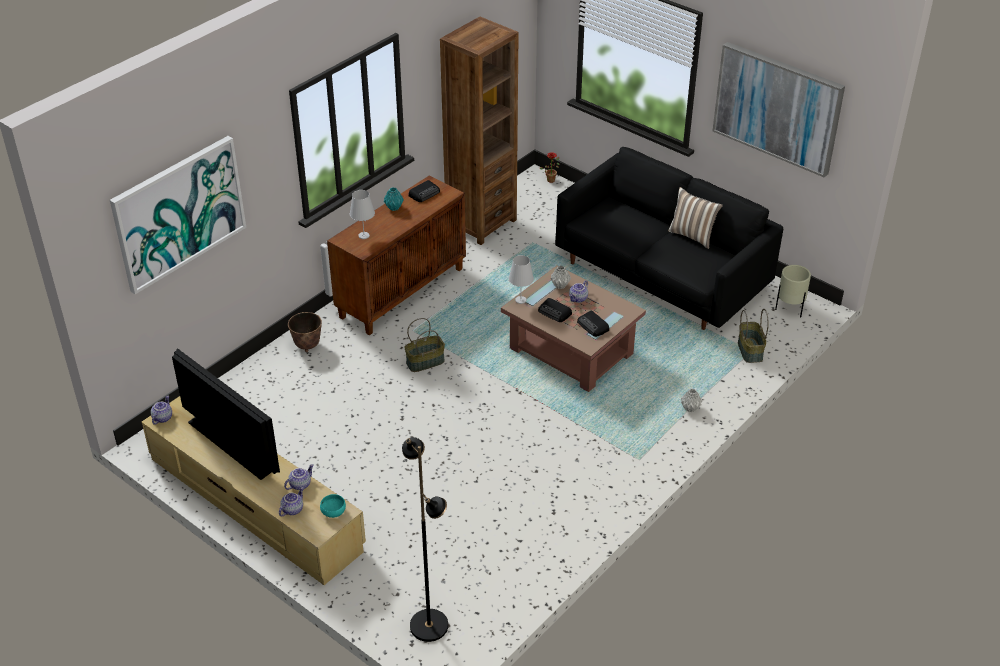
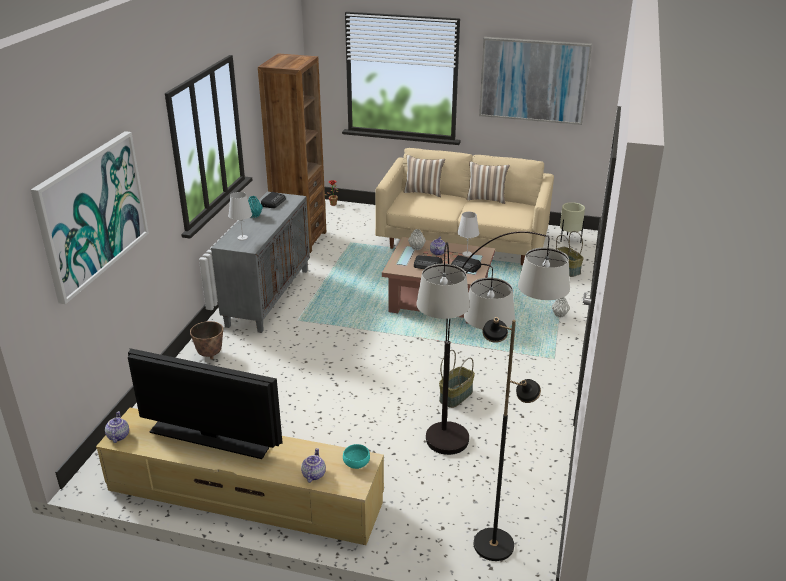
camera: 25 degrees left, 10 degrees down
(300, 484) = (305, 450): teapot -> none
(402, 292) = (268, 297): brown cabinet -> grey cabinet
(425, 362) = (325, 339): basket -> basket (455, 396)
(455, 555) = (468, 476): none -> floor lamp
(520, 300) = (393, 264): white table lamp -> white table lamp (467, 254)
(628, 206) = (423, 192): none -> pillow
(661, 275) = (463, 240): black sofa -> beige sofa

